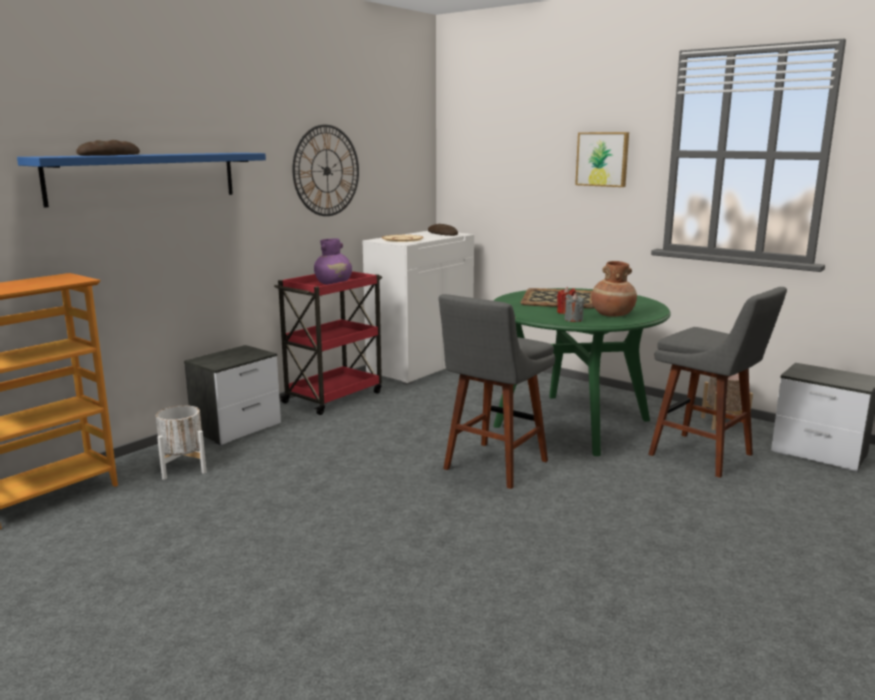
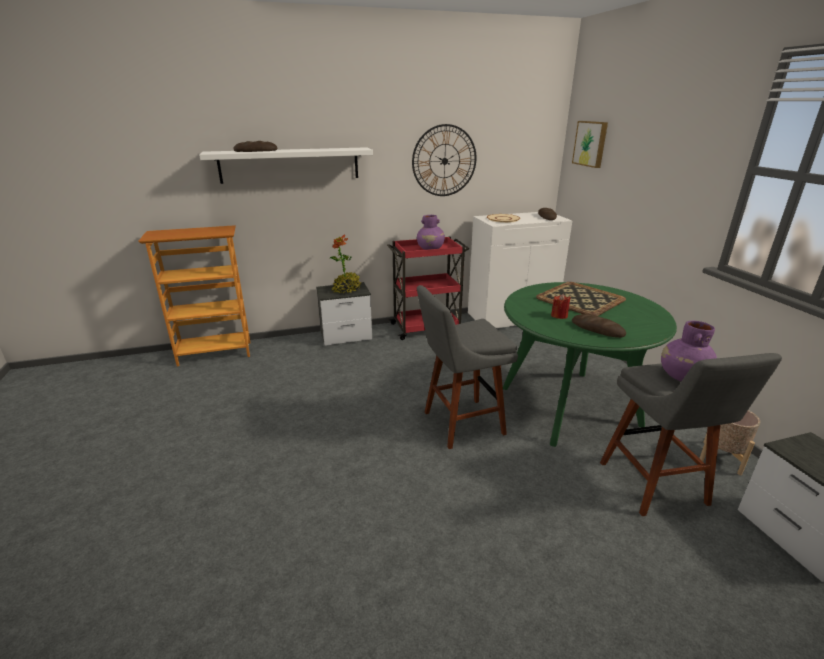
camera: 35 degrees right, 10 degrees up
(145, 177) = (290, 165): blue shelf -> white shelf
(183, 468) = (289, 355): white planter -> none
(236, 355) = (346, 289): none -> potted plant
(573, 319) = (551, 326): grey candle -> none
(603, 159) = (683, 167): picture -> picture (591, 143)
(612, 314) = (597, 329): brown vase -> bread
(709, 334) = (682, 377): none -> purple vase

